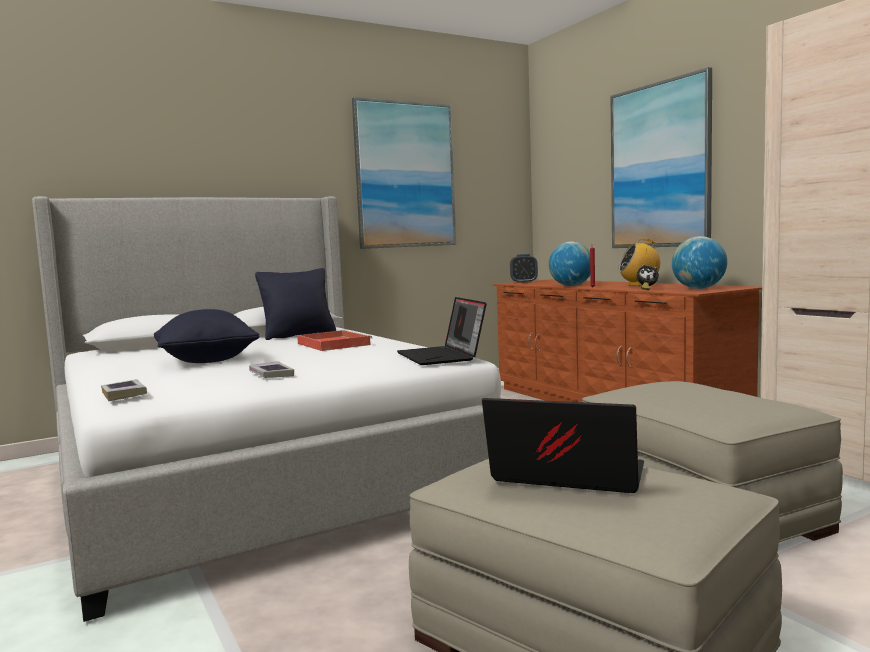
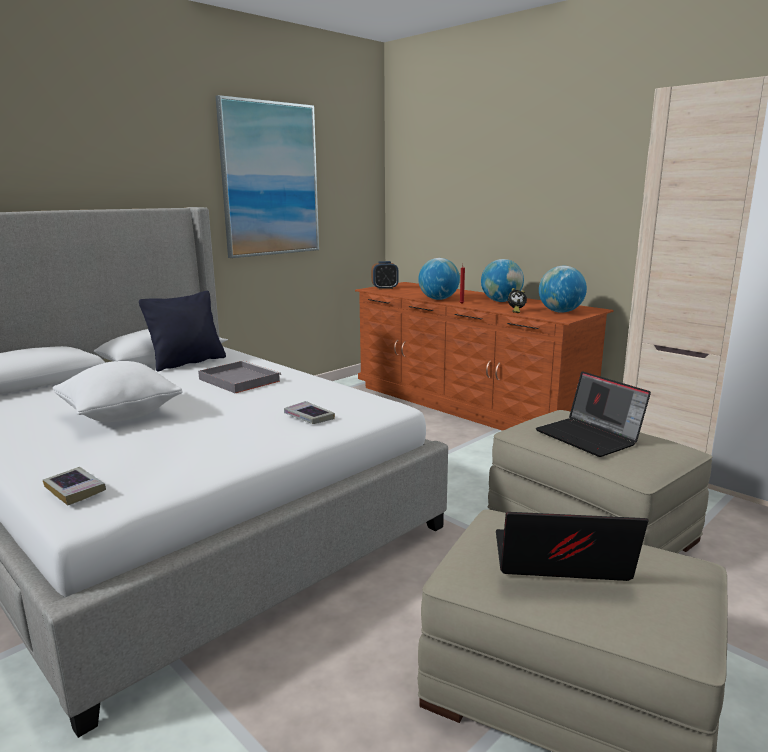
camera: 15 degrees left, 10 degrees up
(207, 361) = (120, 415): black pillow -> white pillow
(271, 375) = (214, 441): book -> book (309, 417)
(332, 344) = (238, 380): red tray -> grey tray
(442, 356) = (368, 403): laptop -> laptop (590, 437)
(639, 285) = (501, 301): radio -> globe
(659, 166) = (520, 188): picture -> none

